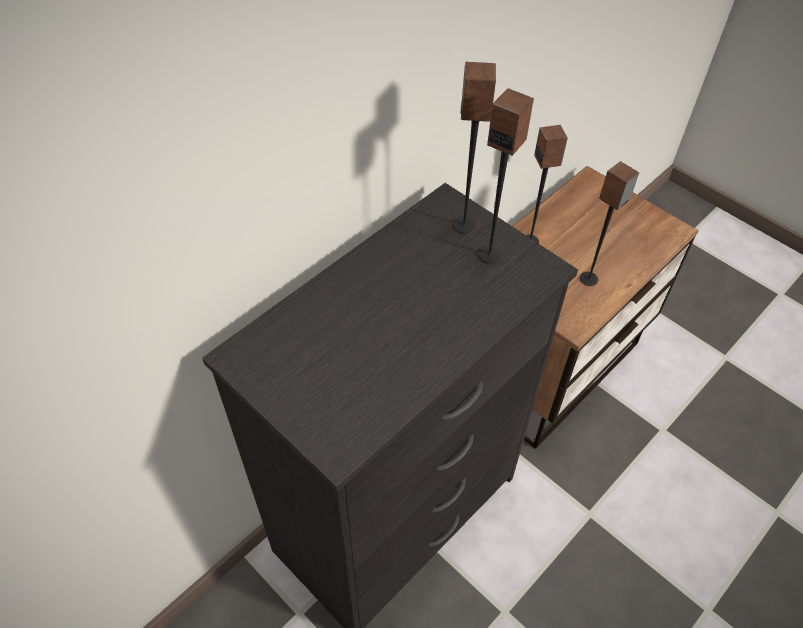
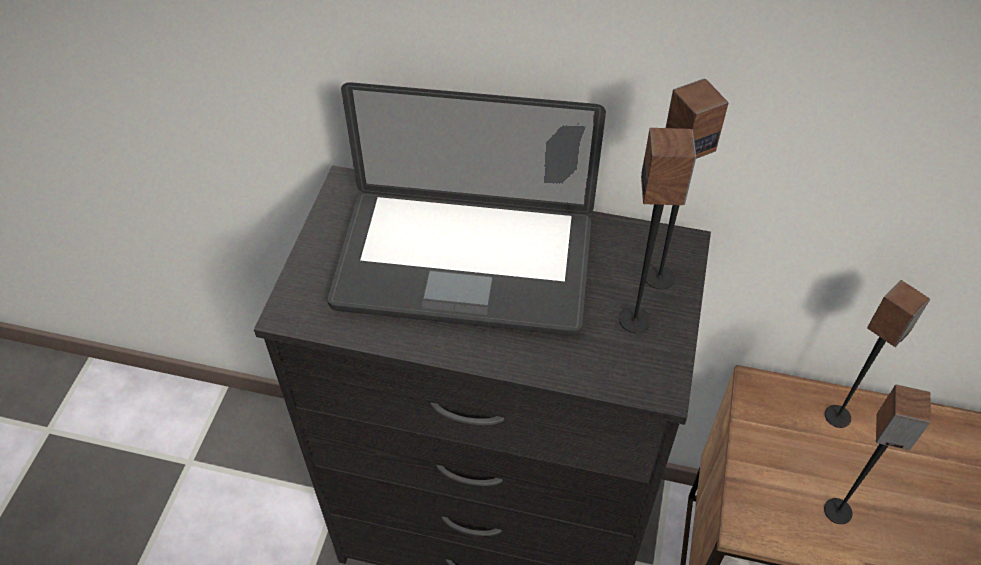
camera: 60 degrees right, 0 degrees up
(375, 320) = (464, 264): none -> laptop

